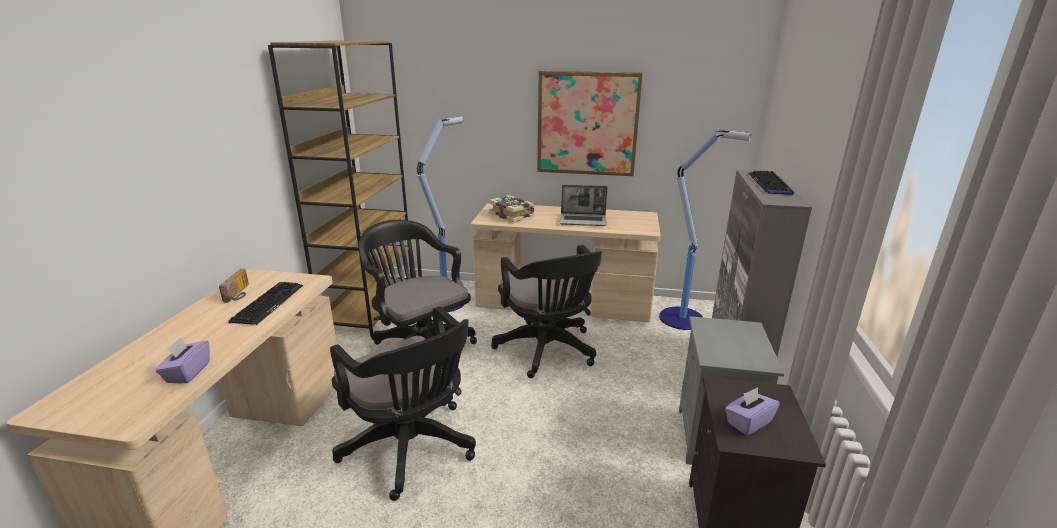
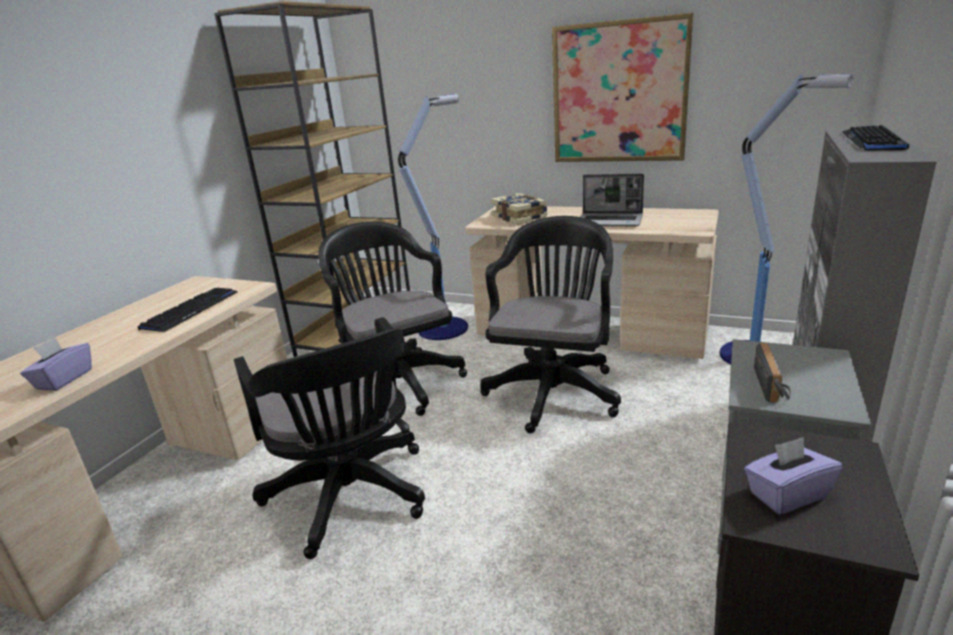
camera: 15 degrees right, 0 degrees up
(239, 294) = (168, 300): radio -> radio (773, 386)
(548, 351) = (554, 390): black office chair -> black office chair turned 150 degrees counterclockwise

